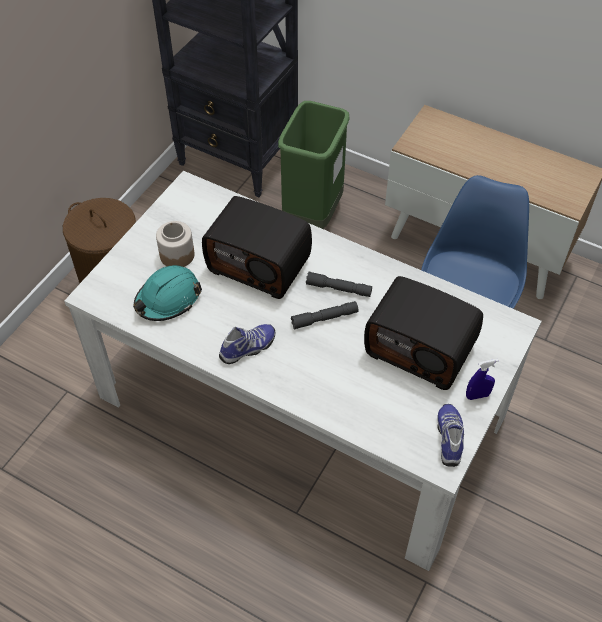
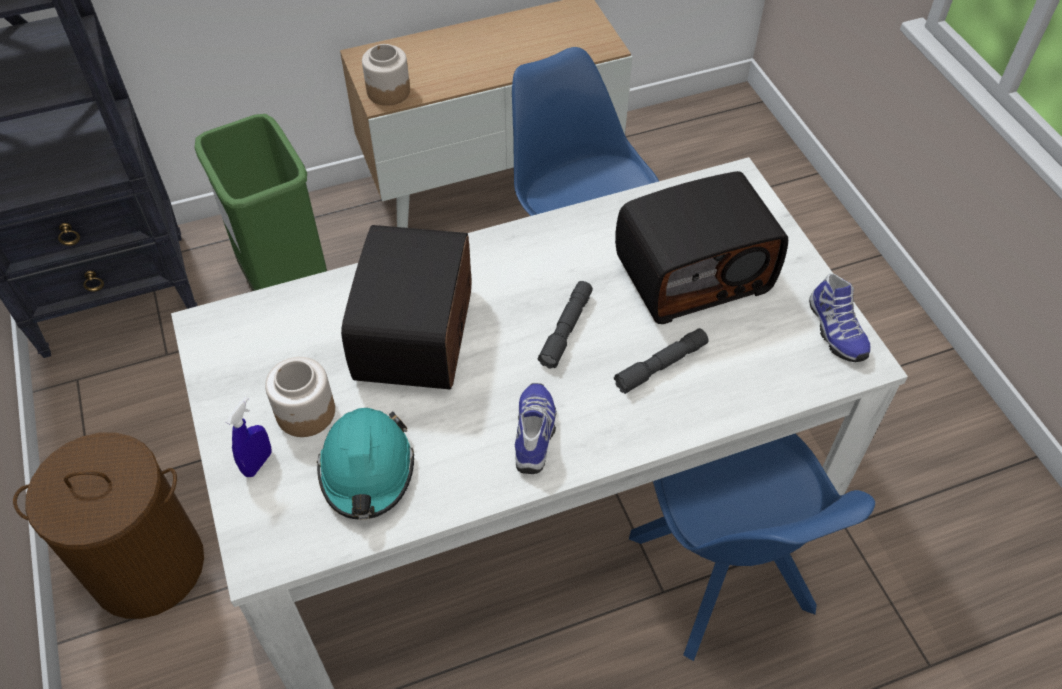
camera: 50 degrees left, 0 degrees up
(260, 264) = (418, 335): radio -> radio turned 120 degrees clockwise
(332, 537) = (722, 577): none -> blue chair
(338, 288) = (536, 287): grey flashlight -> grey flashlight (661, 365)
(419, 143) = (388, 91): none -> jar
(450, 438) = (834, 330): shoe -> shoe turned 150 degrees counterclockwise
(477, 395) = (798, 270): blue spray bottle -> blue spray bottle (258, 463)

